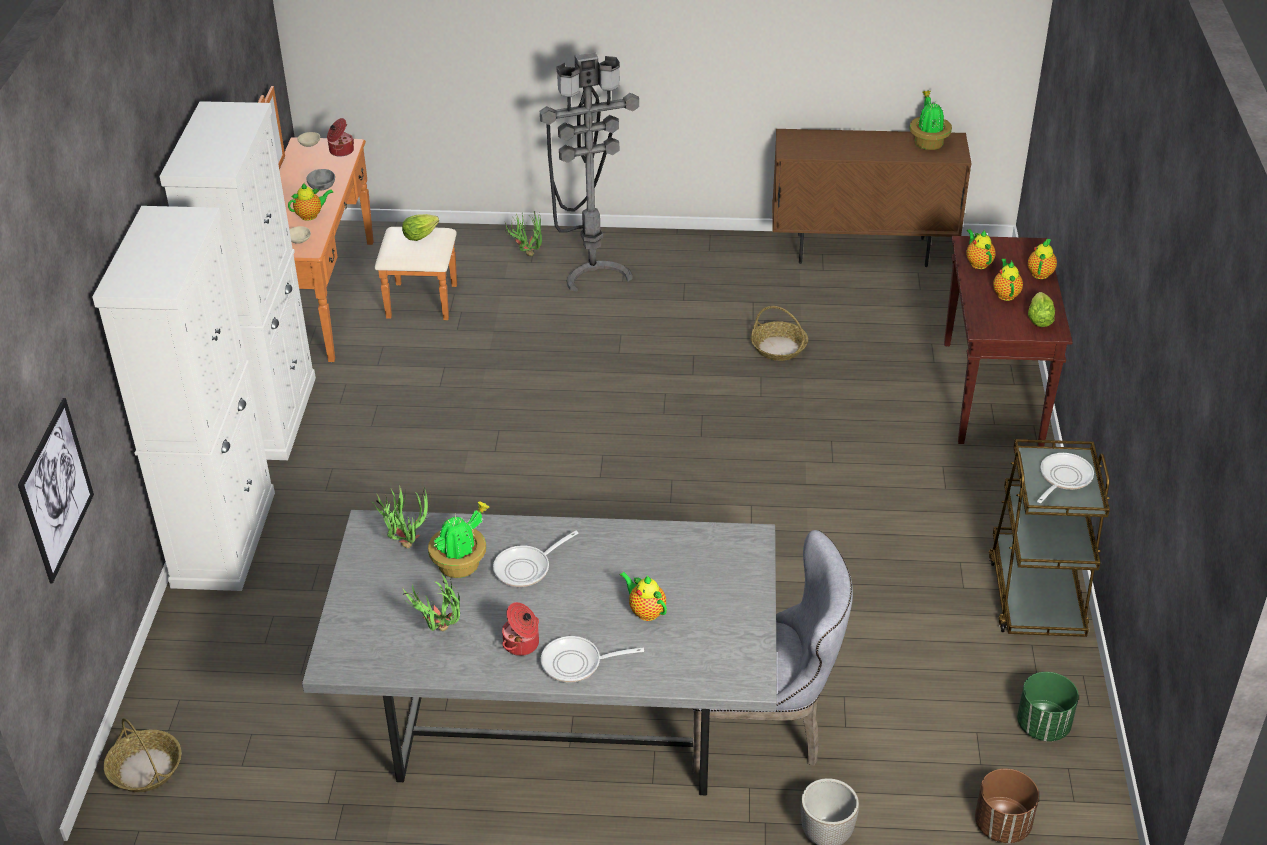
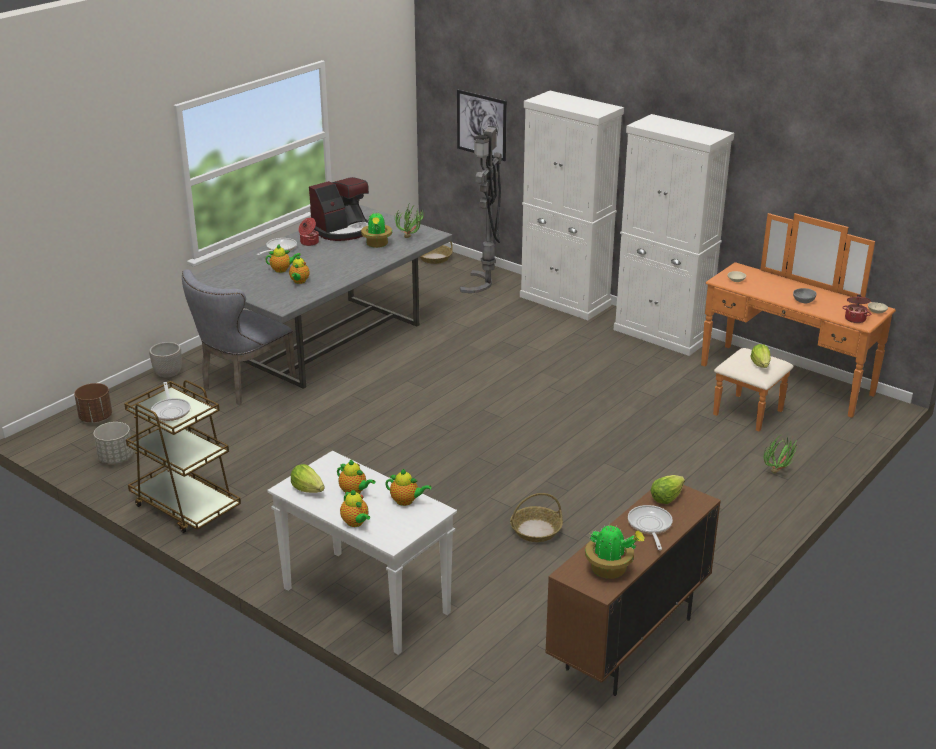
camera: 125 degrees right, 10 degrees down
(311, 215) = (765, 290): teapot -> teapot (299, 281)
(439, 634) = (342, 230): potted plant -> coffee machine
(526, 568) = (351, 255): frying pan -> frying pan (650, 526)
(593, 270) = (726, 492): grey floor lamp -> grey floor lamp (485, 285)
(806, 149) = (666, 498): none -> lettuce
(993, 394) = (364, 601): brown console table -> white console table
(1043, 726) = (115, 458): green planter -> grey planter

